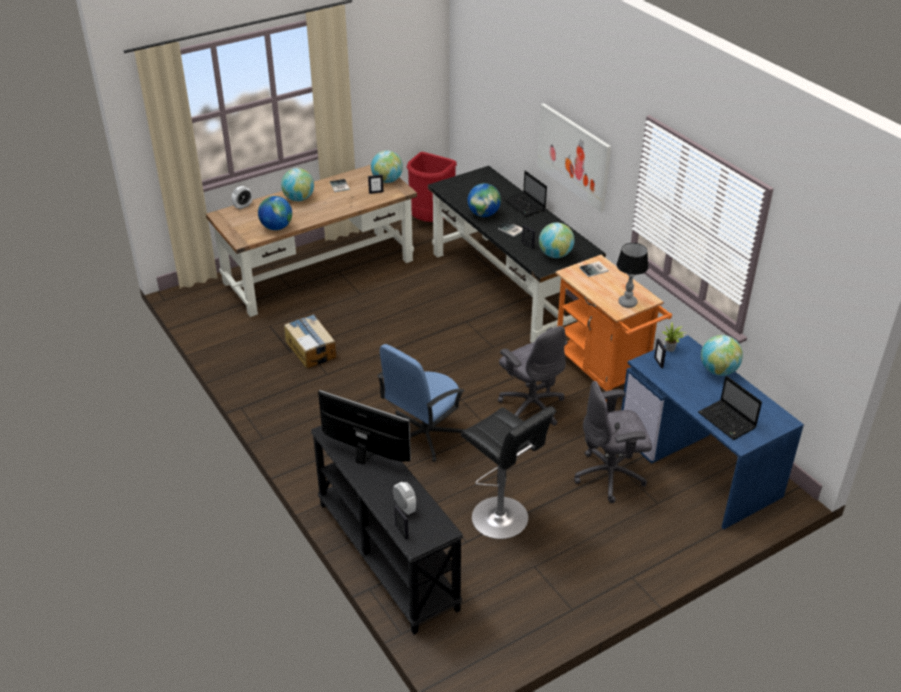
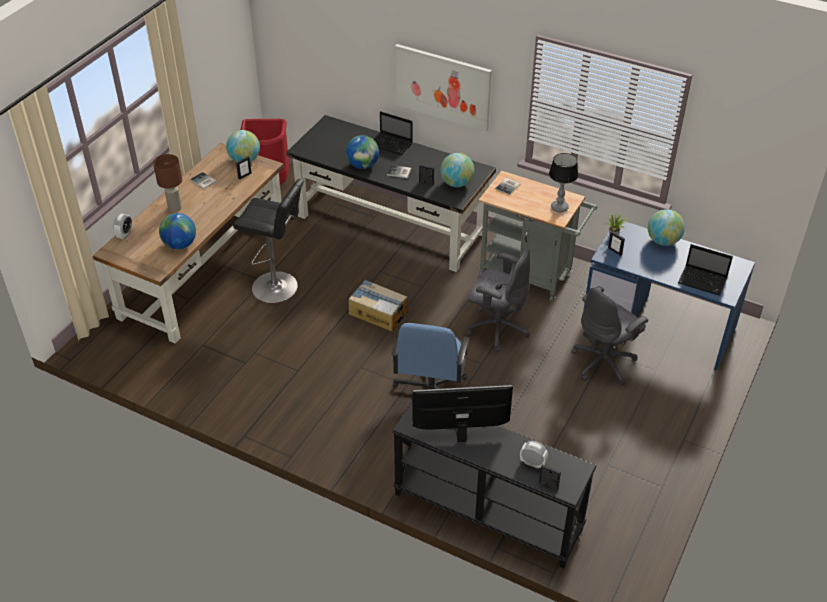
camera: 30 degrees left, 5 degrees up
(298, 199) = (175, 207): globe -> brown table lamp
(311, 349) = (262, 352): cardboard box -> cardboard box (378, 312)
(503, 520) = (553, 437): black stool -> black stool (278, 287)
(604, 374) = (531, 275): orange cart -> grey cart

